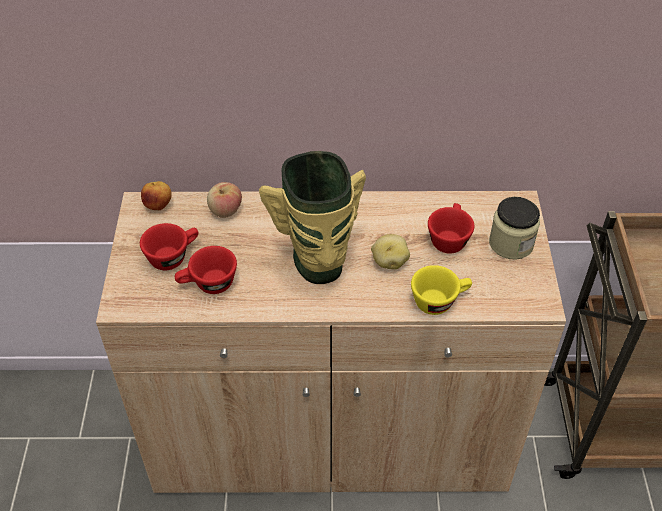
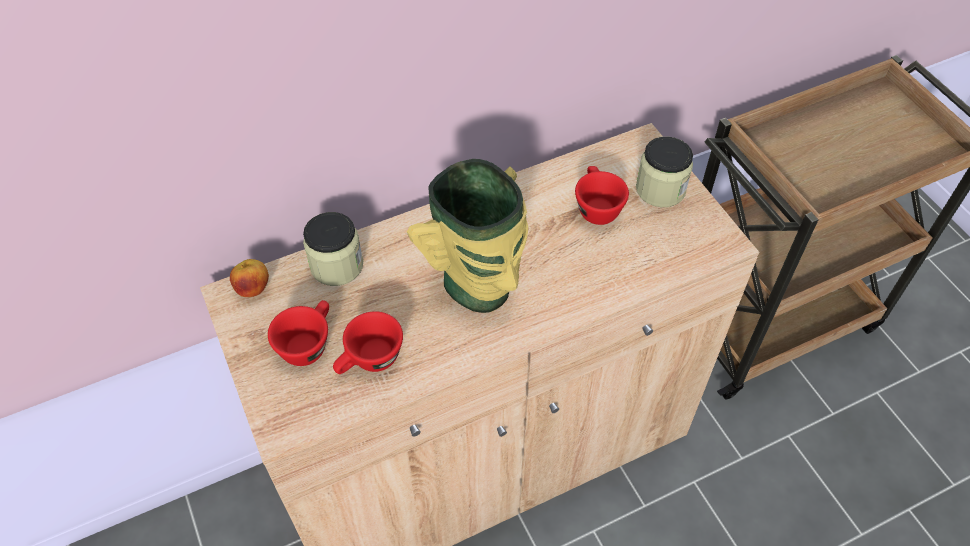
camera: 25 degrees left, 5 degrees up
(225, 211) = (337, 265): apple -> jar
(389, 261) = (551, 256): potato -> none
(439, 301) = (627, 279): yellow cup -> none

